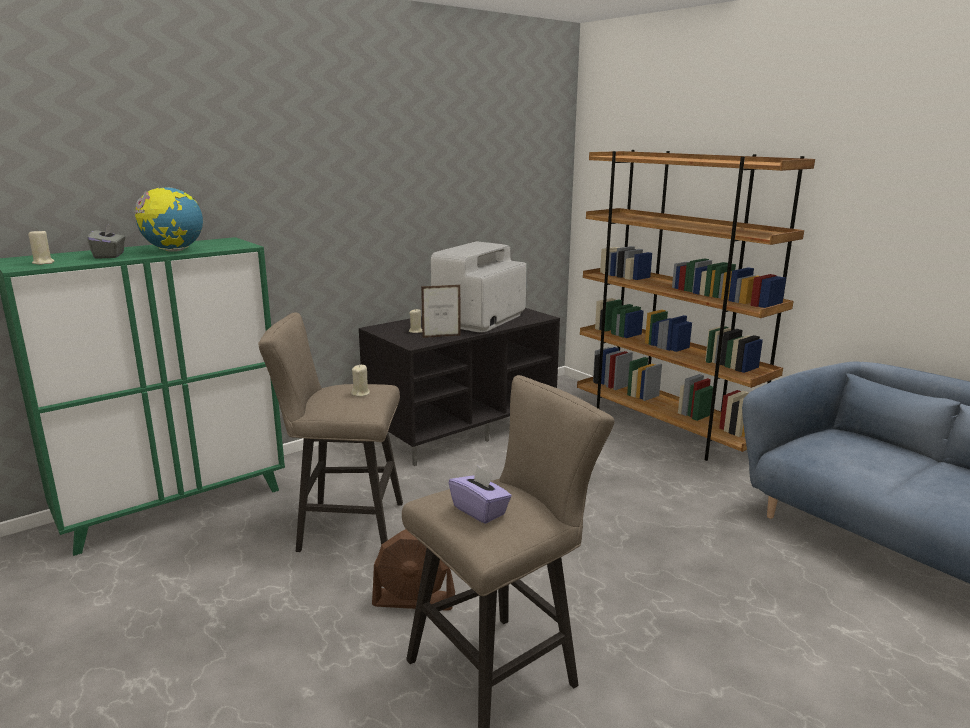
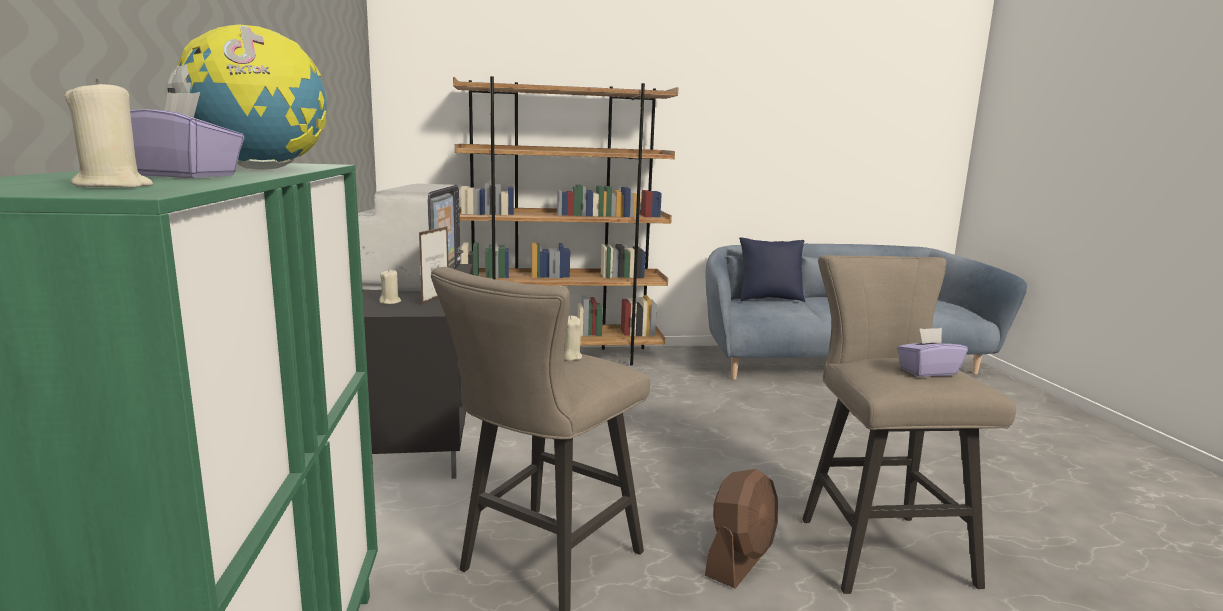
camera: 60 degrees left, 5 degrees down
(110, 255) = (183, 175): grey tissue box -> purple tissue box
(479, 319) = (411, 279): television -> television turned 150 degrees counterclockwise
(877, 445) = (769, 299): none -> blue pillow

